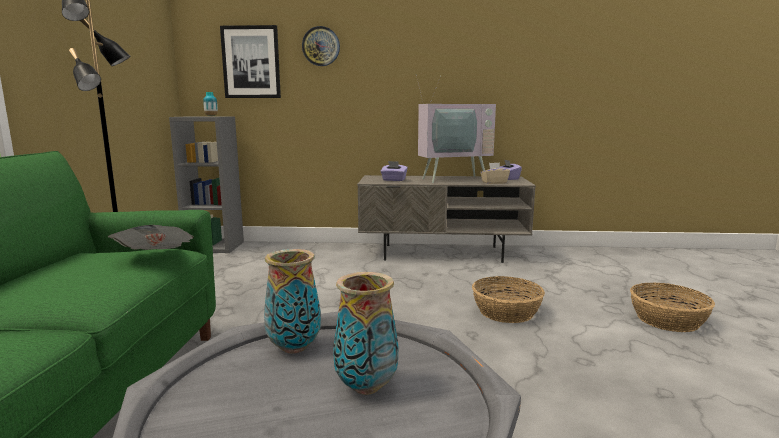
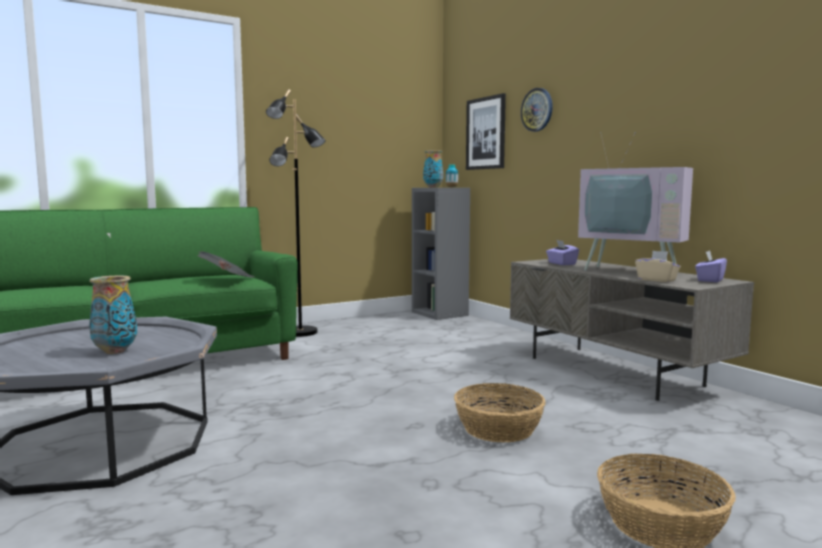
camera: 55 degrees right, 5 degrees down
(293, 348) = (158, 333): vase -> vase (432, 187)

